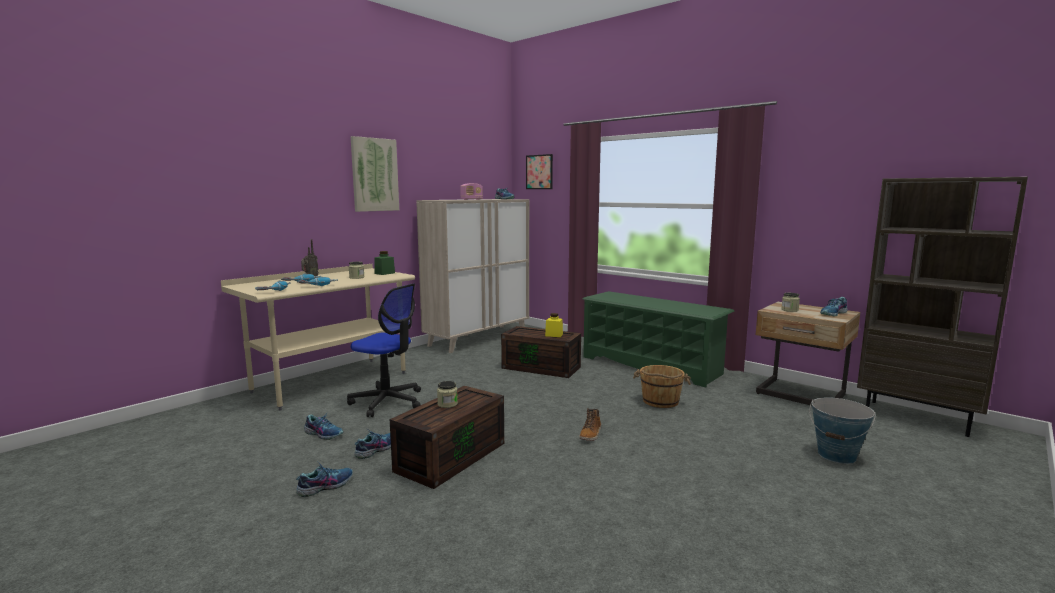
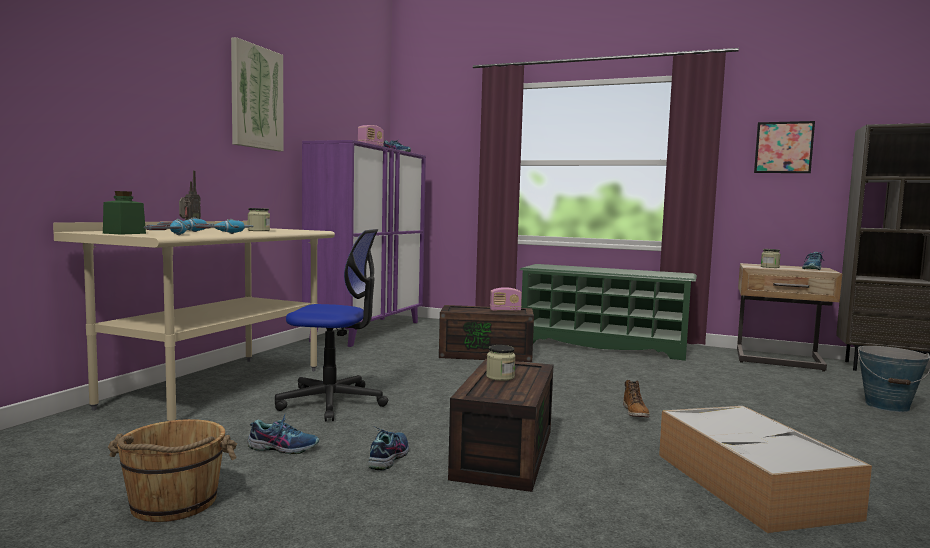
camera: 20 degrees left, 5 degrees down
(325, 486) = (370, 510): shoe -> none
(384, 273) = (287, 229): green jar -> green jar (124, 233)
(478, 338) = (368, 331): beige cabinet -> purple cabinet
(539, 172) = (432, 125): picture -> picture (783, 147)
(554, 335) = (505, 310): yellow jar -> radio
(595, 510) = (753, 485): none -> storage box
(660, 401) = (661, 376): brown bucket -> brown bucket (173, 503)

